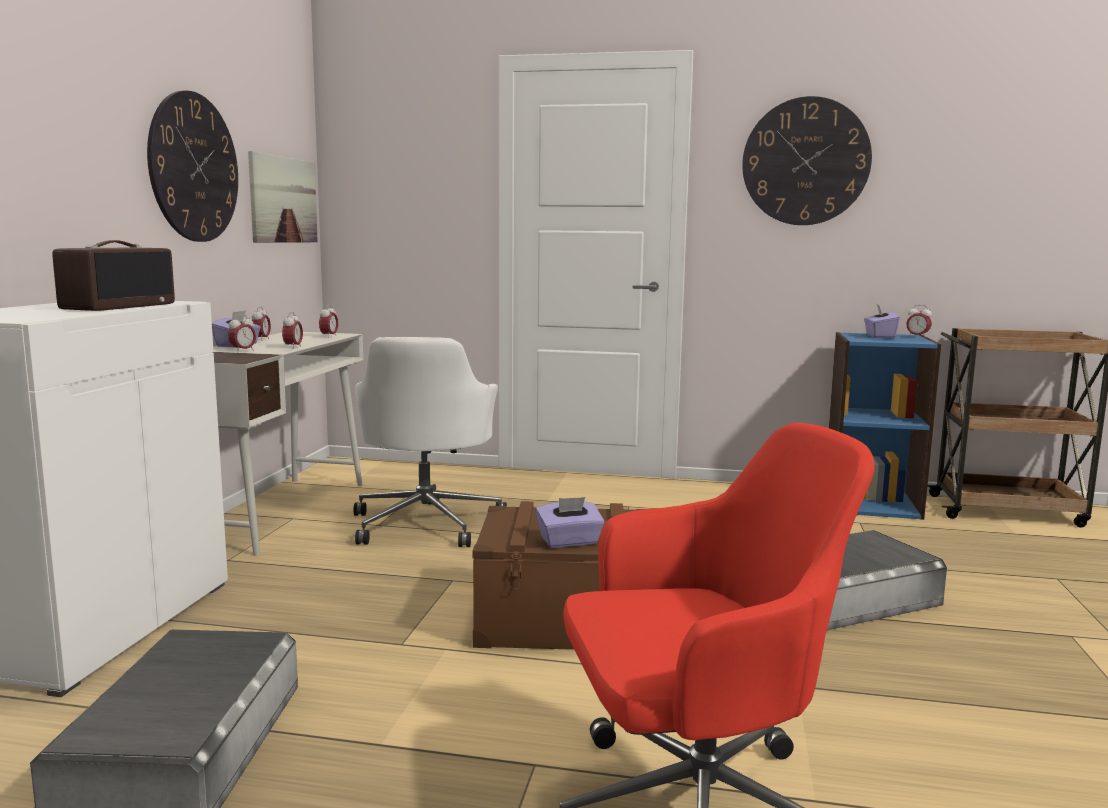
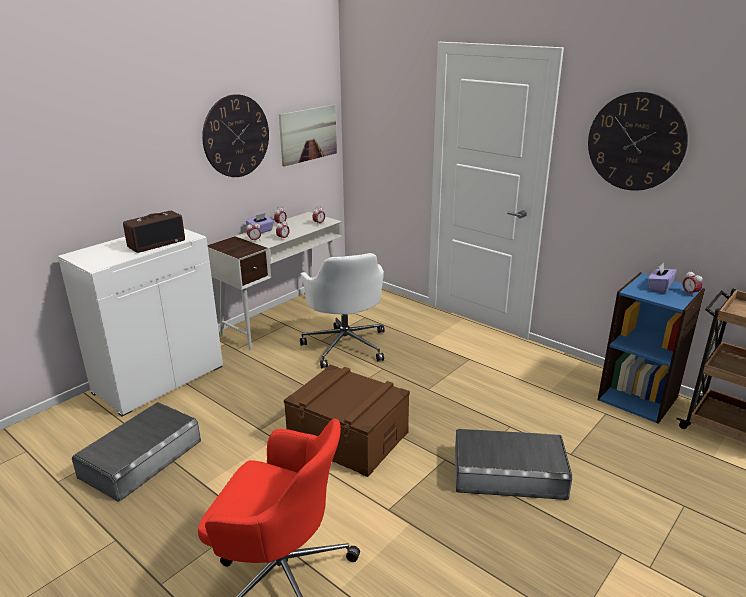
camera: 30 degrees right, 15 degrees up
(427, 523) = (345, 345): white office chair -> white office chair turned 45 degrees counterclockwise
(569, 542) = (334, 406): purple tissue box -> none

